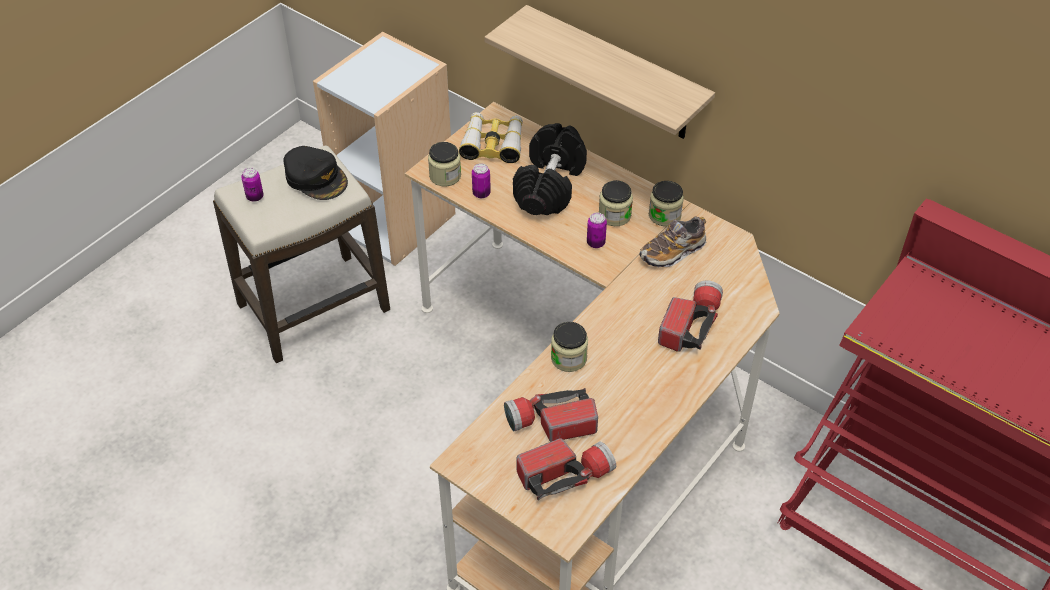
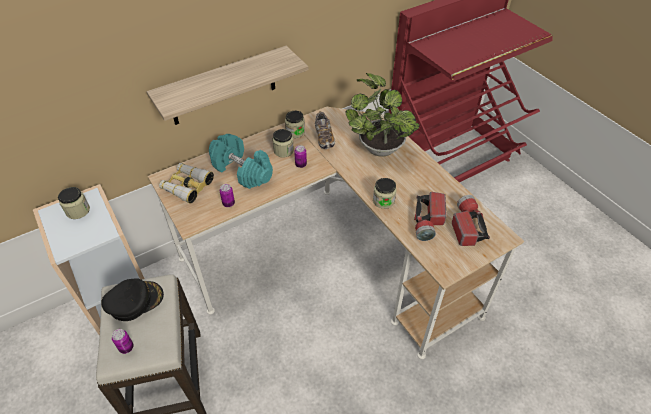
camera: 70 degrees left, 0 degrees up
(445, 176) = (200, 217): jar -> jar (78, 211)
(550, 186) = (242, 170): black dumbbell -> turquoise dumbbell
(690, 324) = (378, 146): flashlight -> potted plant

